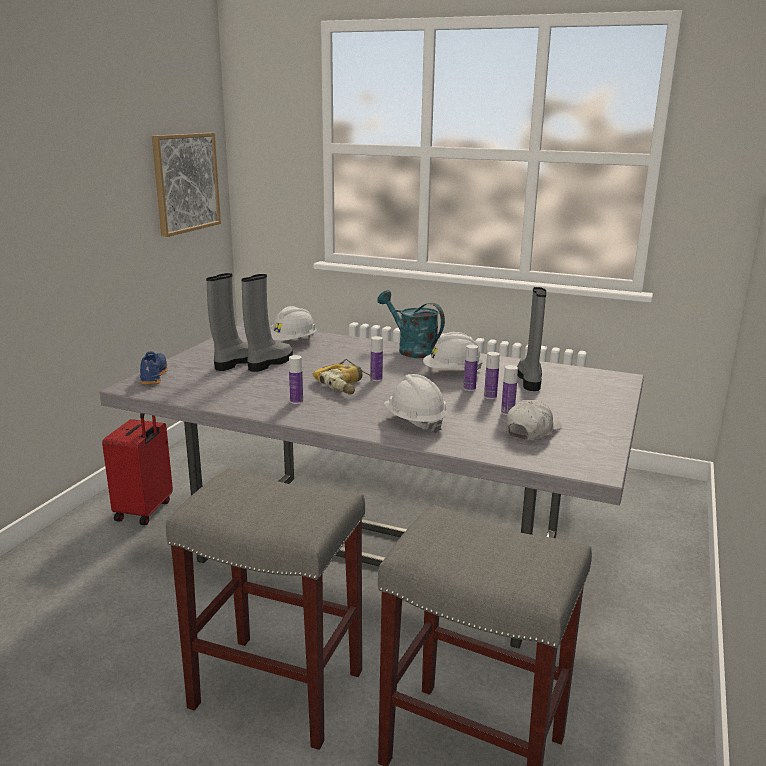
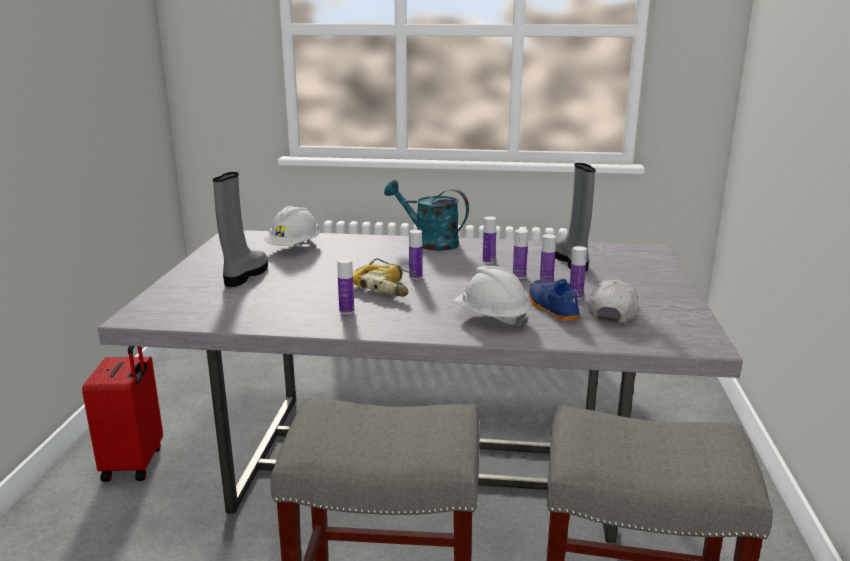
camera: 15 degrees left, 0 degrees up
(152, 376) = (154, 301): blue shoe -> blue shoe (552, 309)
(186, 182) = (125, 73): picture -> none
(269, 363) = (284, 272): grey boot -> none
(452, 372) = (488, 261): white hard hat -> bottle

